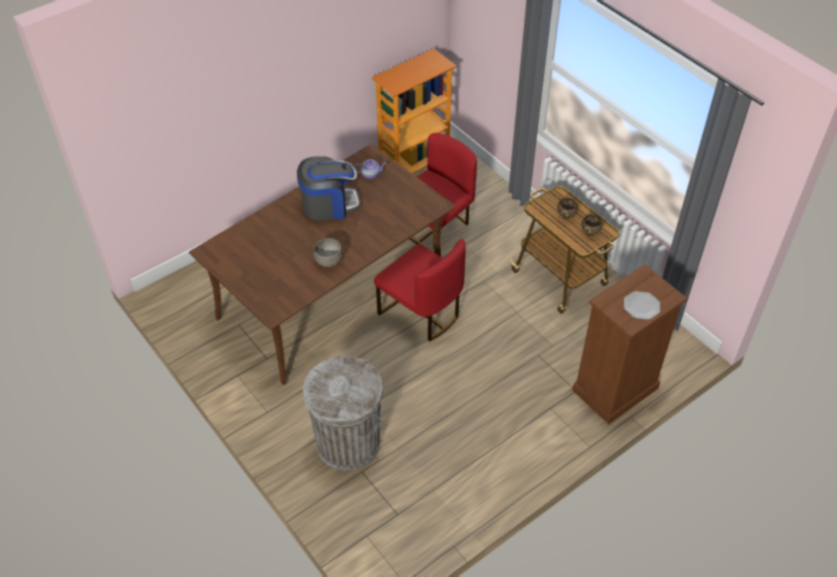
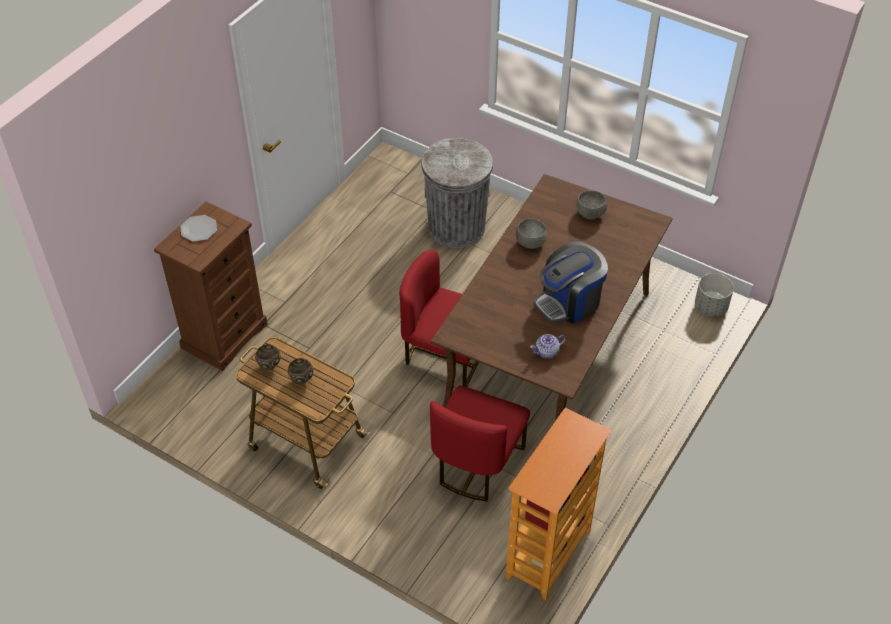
camera: 160 degrees right, 0 degrees up
(173, 292) = (710, 306): none -> grey planter
(257, 273) = (590, 214): none -> grey bowl

